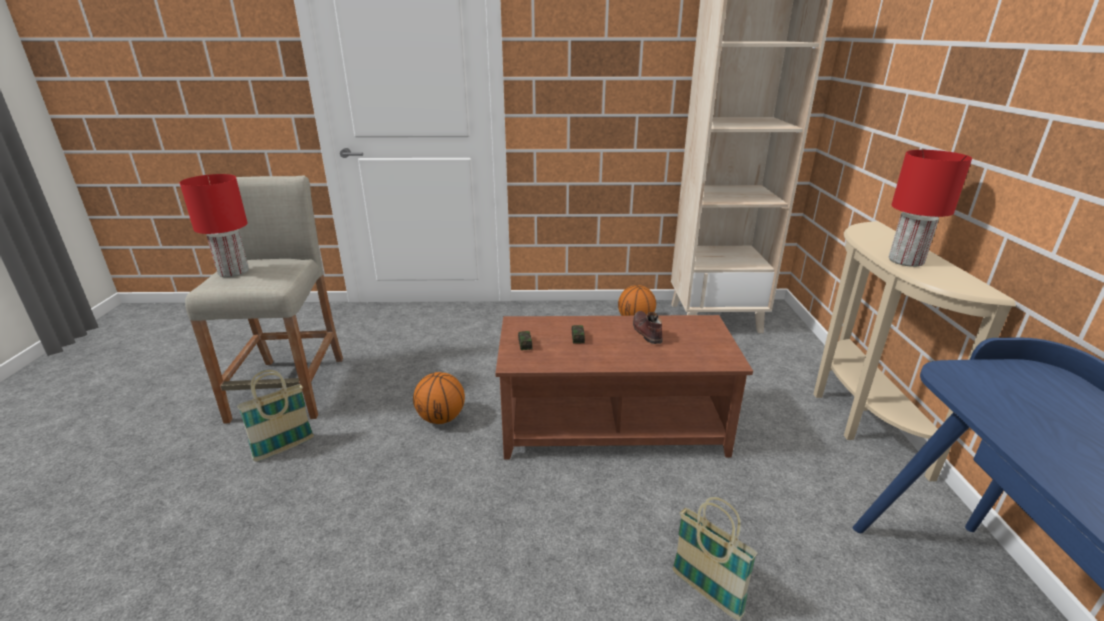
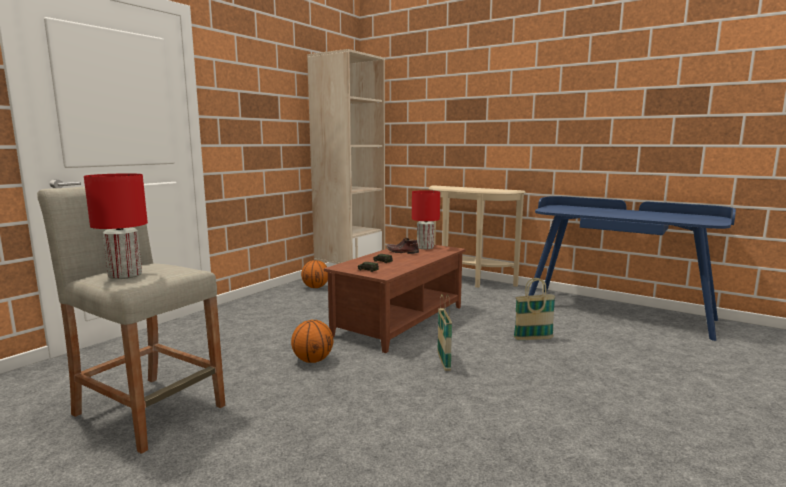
camera: 55 degrees left, 15 degrees down
(284, 448) = (243, 426): basket -> basket (443, 362)
(907, 261) = (477, 189): red table lamp -> red table lamp (425, 247)

